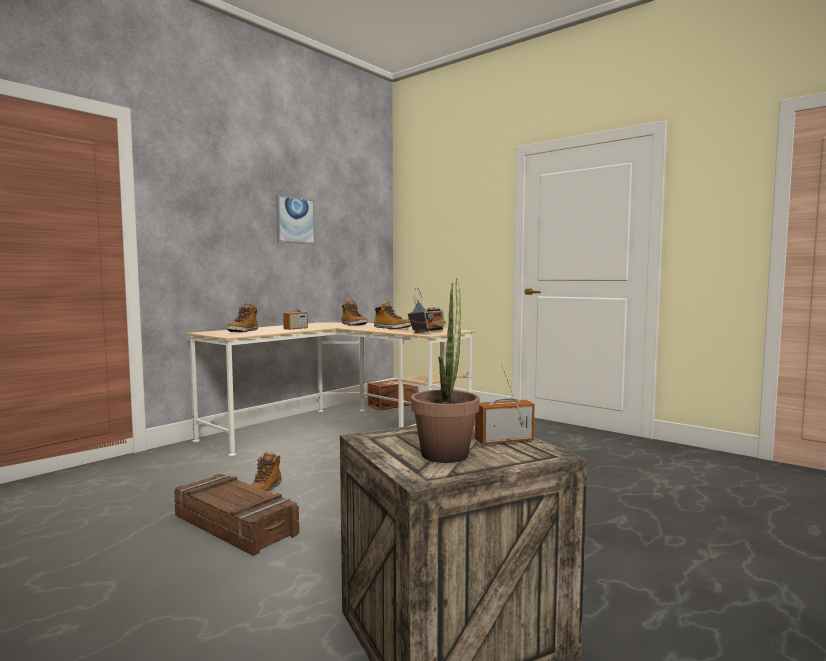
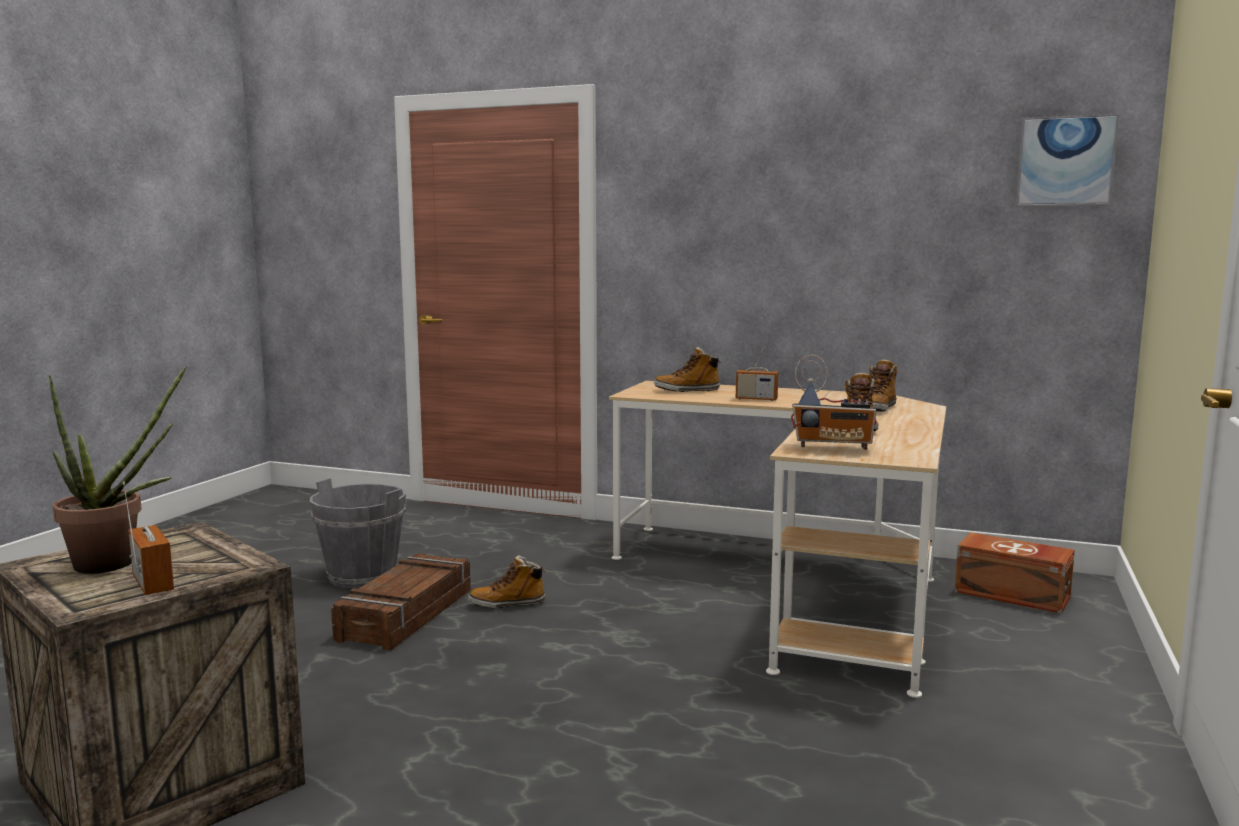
camera: 70 degrees right, 5 degrees up
(112, 537) = (363, 576): none -> grey bucket
(295, 220) = (854, 205): picture -> picture (1065, 161)

